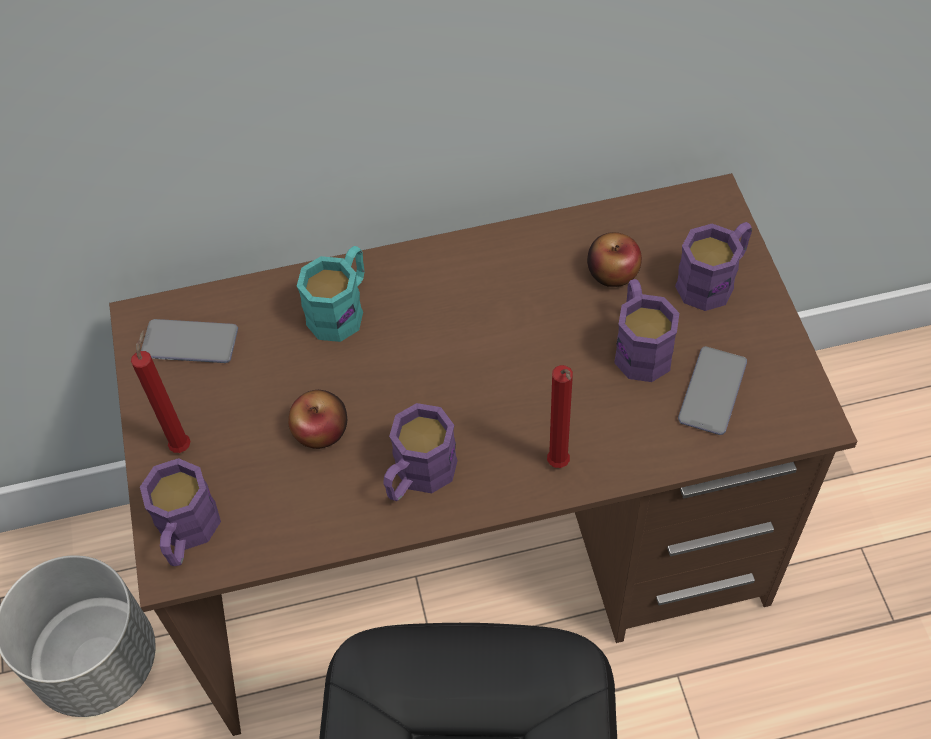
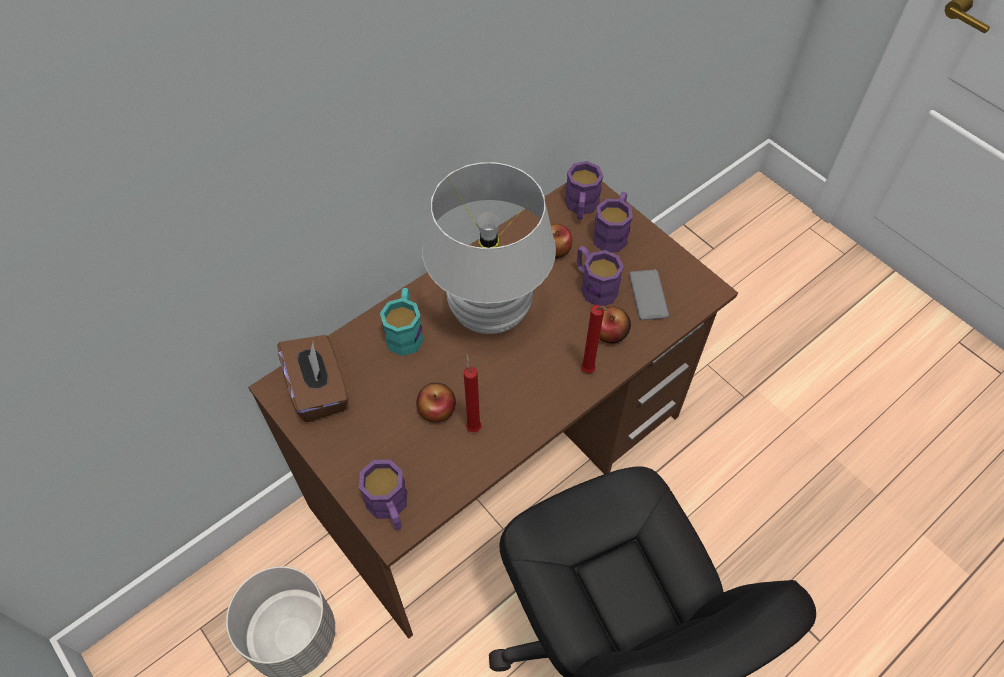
camera: 30 degrees left, 0 degrees up
(183, 444) = (353, 454): red candle -> red candle (473, 426)
(190, 342) = (319, 390): phone -> brown tissue box
(418, 476) = (512, 412): purple mug -> purple mug (581, 207)
(470, 327) = (490, 312): none -> white table lamp
(622, 423) = (610, 333): none -> apple

